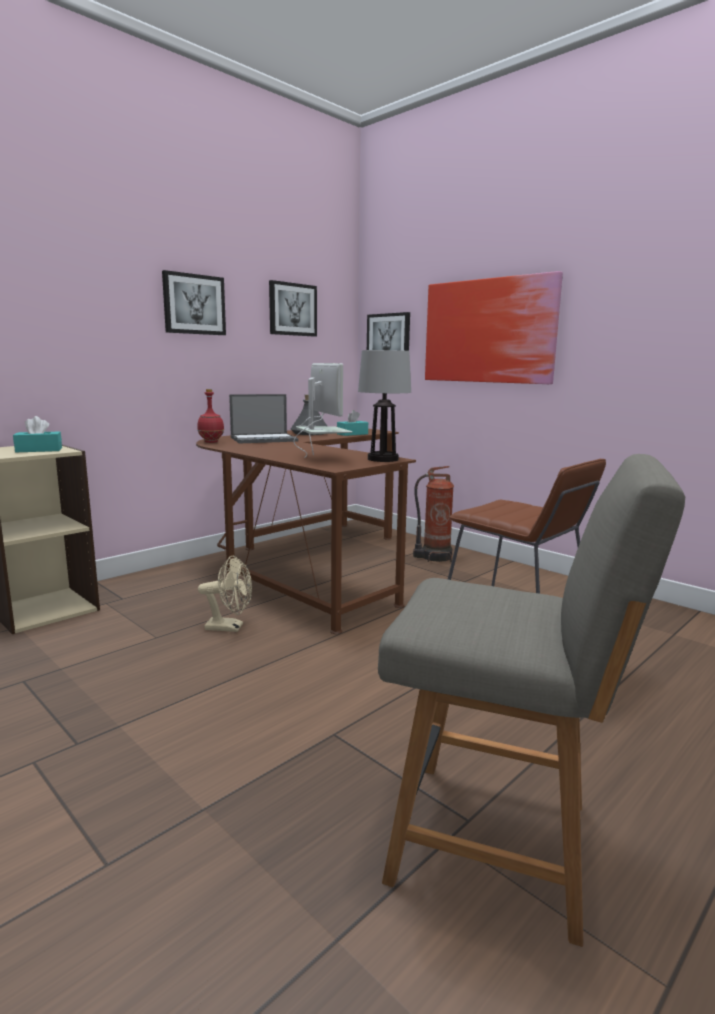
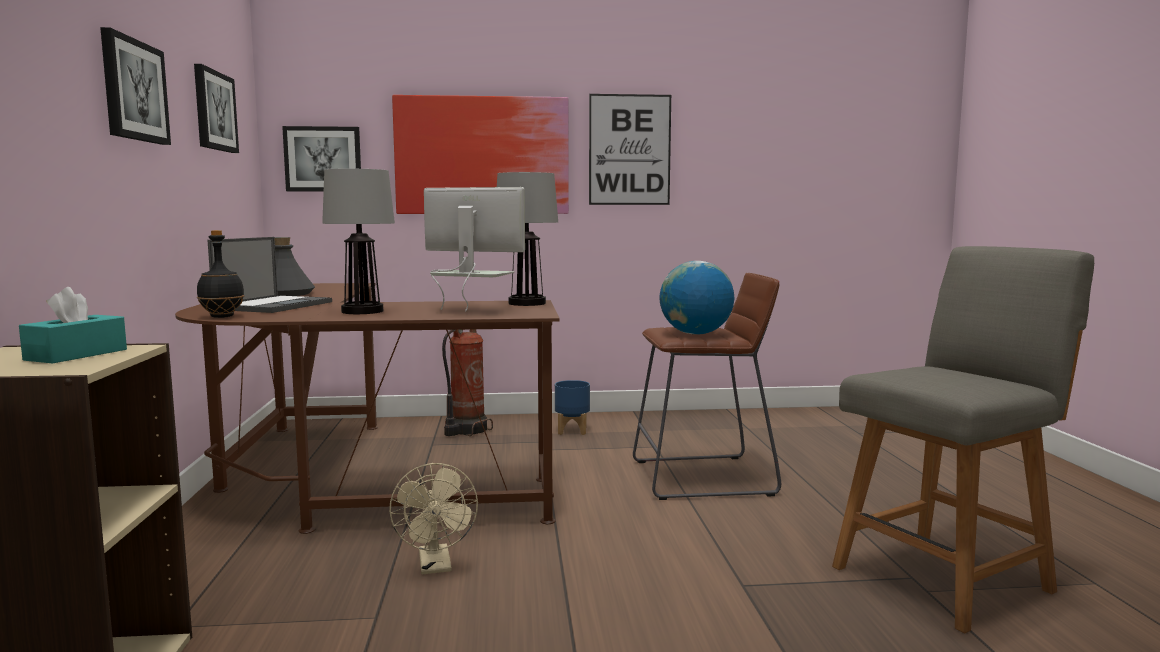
camera: 50 degrees left, 5 degrees down
(211, 442) = (221, 316): red bottle -> black bottle
(230, 627) = (436, 566): beige fan -> beige fan turned 120 degrees clockwise
(274, 449) = (363, 311): none -> table lamp
(352, 434) = (343, 289): turquoise tissue box -> none
(504, 581) = (571, 431): none -> blue planter
(505, 511) = (695, 334): none -> globe
(619, 320) = (629, 150): none -> picture

